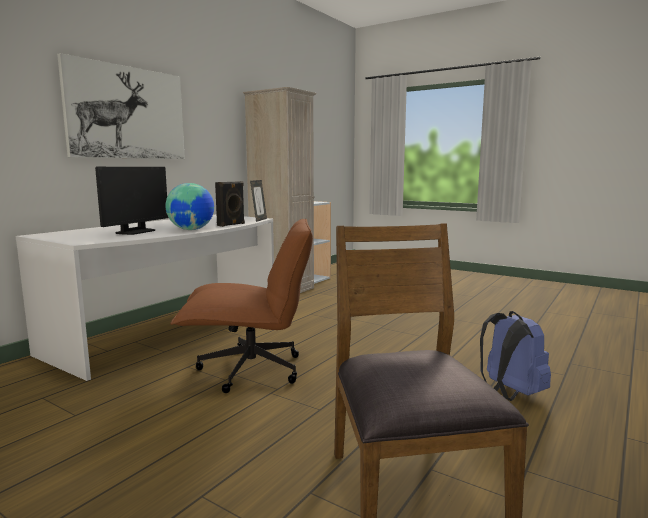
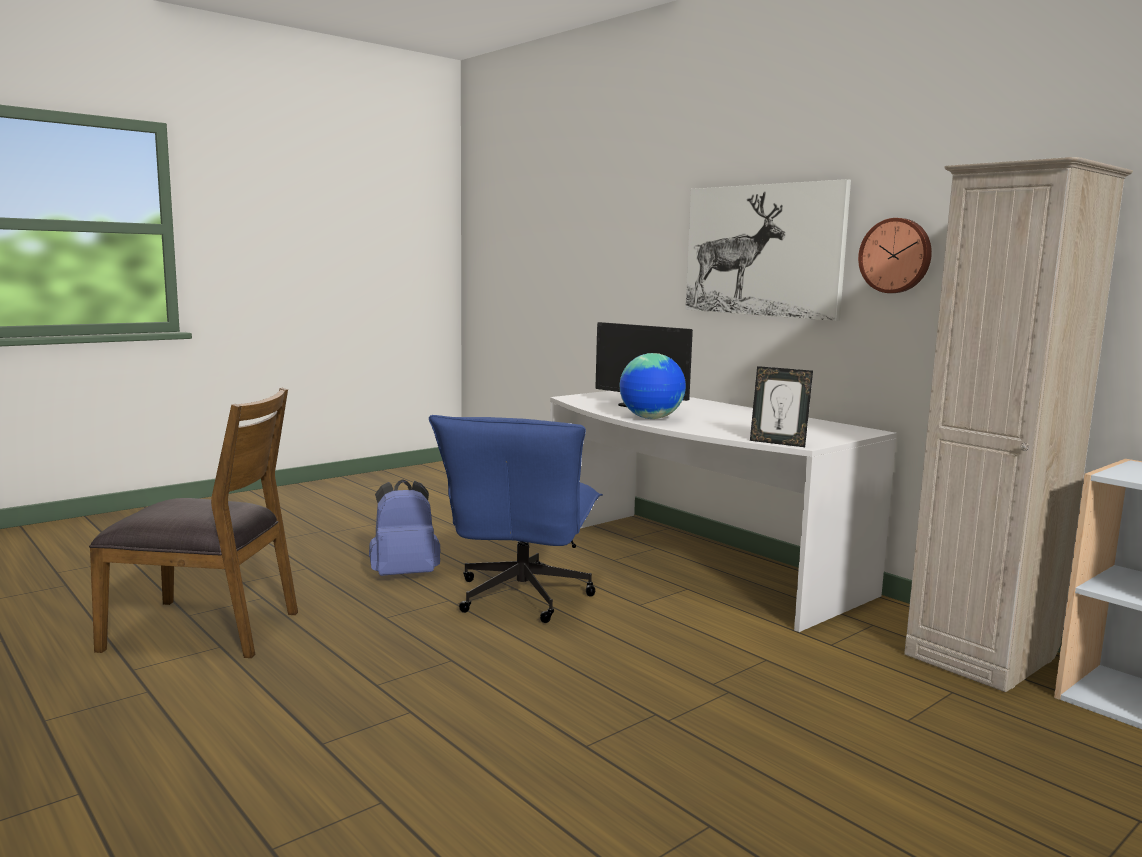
camera: 105 degrees right, 0 degrees up
(204, 123) = (896, 255): none -> wall clock
(231, 225) = (706, 431): black speaker -> none
(249, 369) = (523, 595): brown office chair -> blue office chair
(509, 393) = (283, 750): blue backpack -> blue backpack (404, 574)

